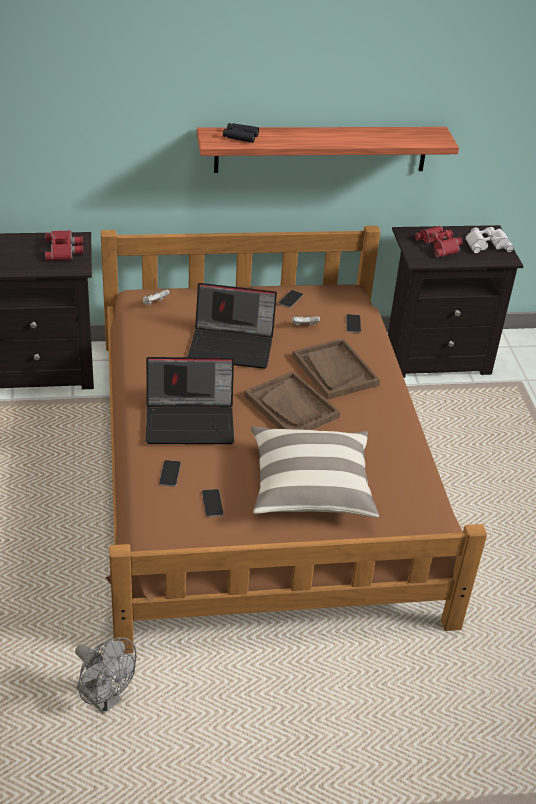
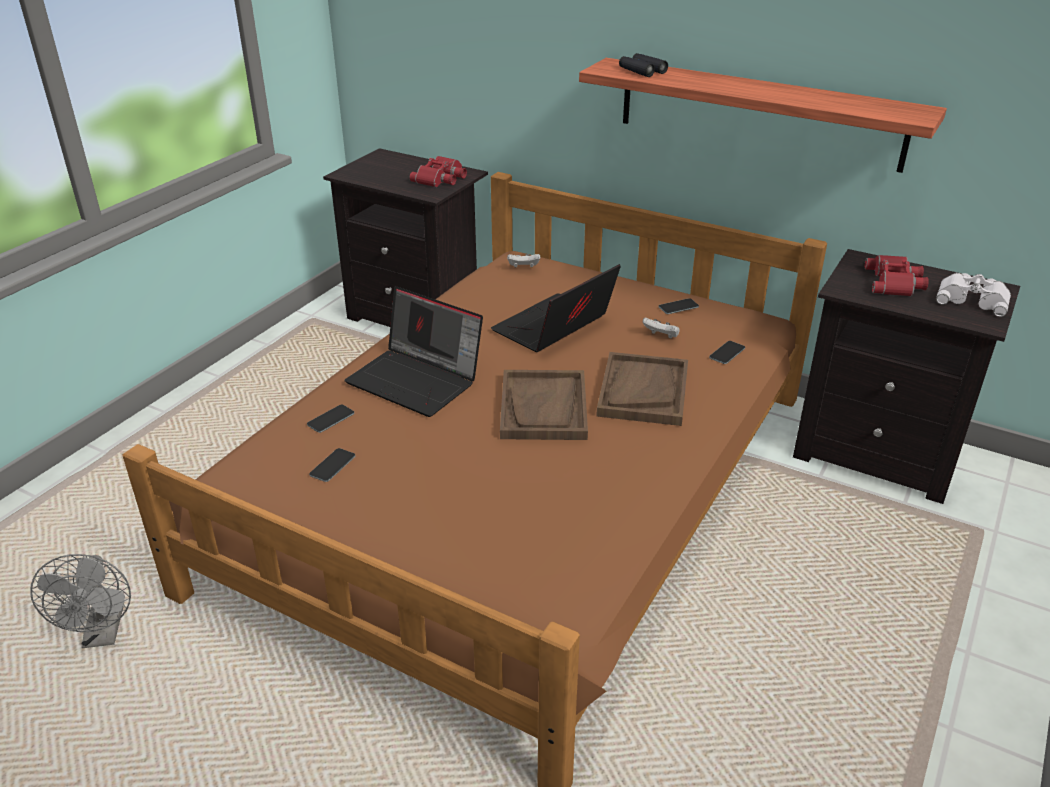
camera: 40 degrees right, 5 degrees down
(232, 346) = (554, 328): laptop -> laptop turned 90 degrees clockwise
(311, 487) = (459, 497): pillow -> none

